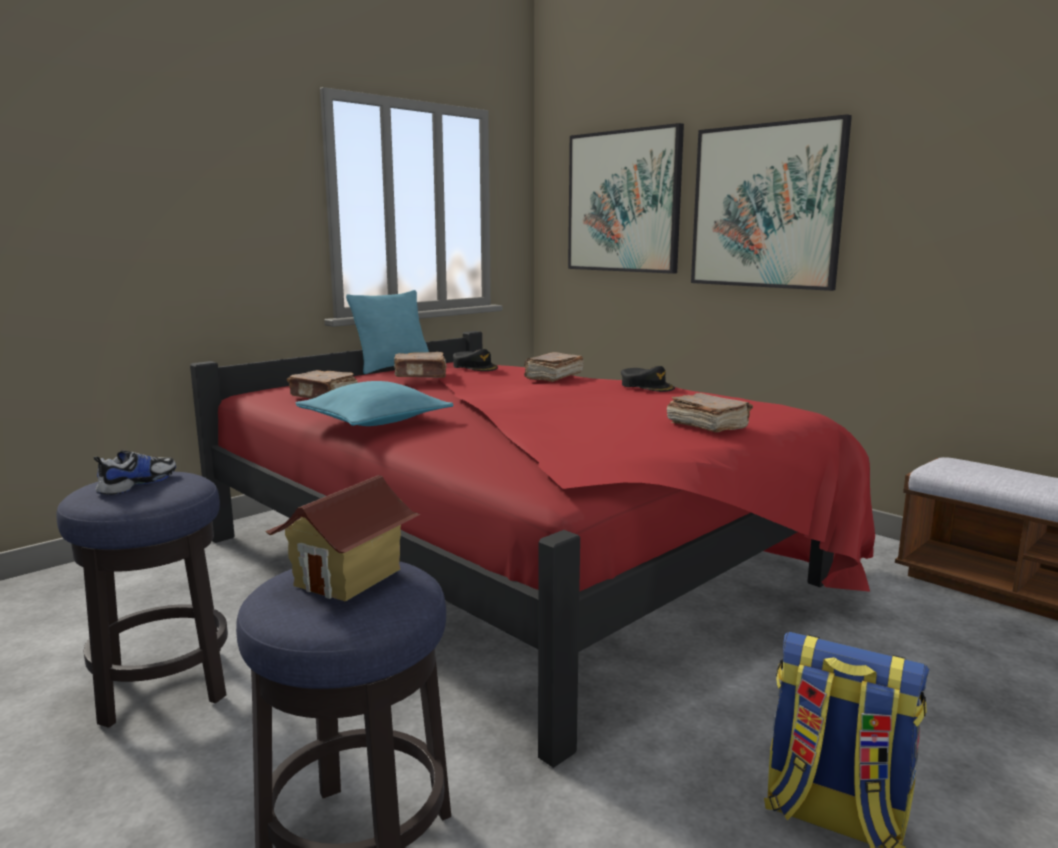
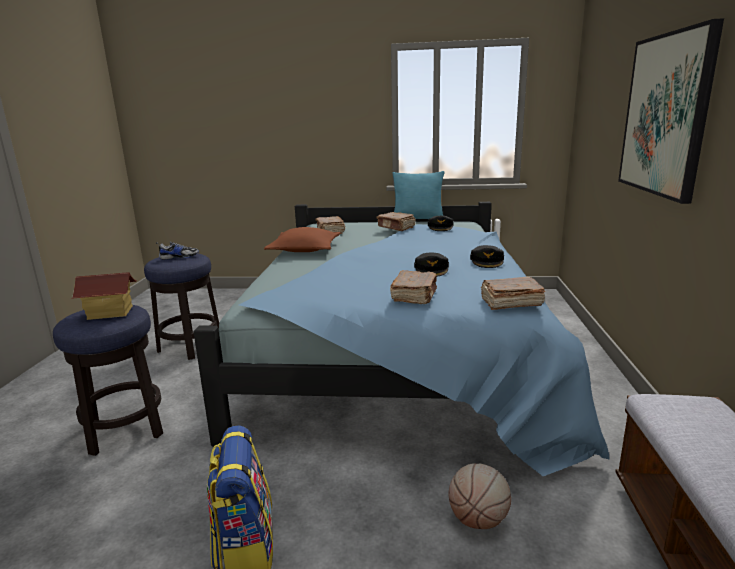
camera: 50 degrees right, 5 degrees up
(375, 422) = (304, 250): turquoise pillow -> brown pillow
(524, 558) = (397, 354): red bed -> blue bed
(553, 377) = (457, 242): brown book -> brown book (510, 303)
(623, 202) = (604, 106): picture -> none
(627, 403) = (432, 269): none -> black cap
(897, 651) = (478, 519): none -> basketball

